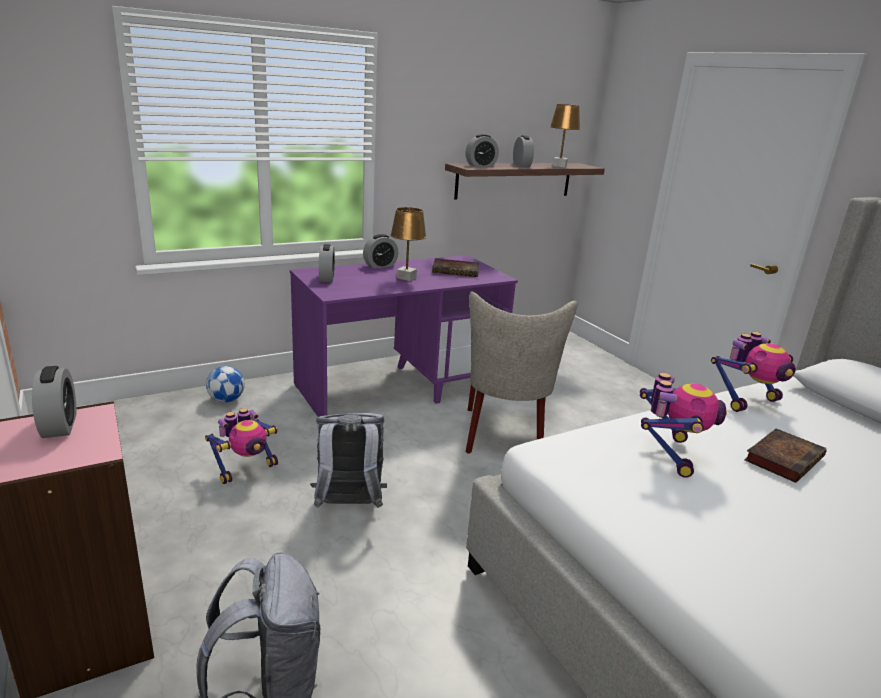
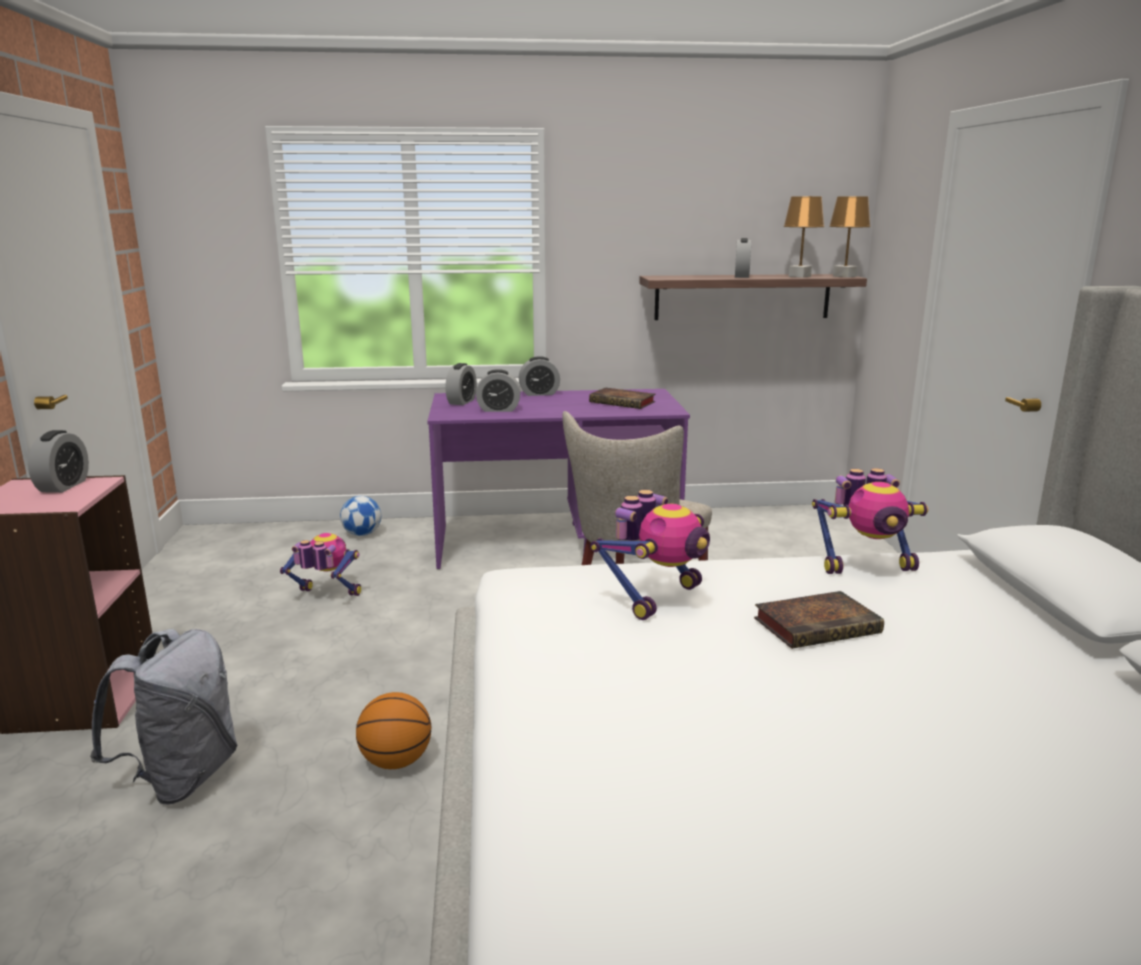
camera: 25 degrees right, 5 degrees down
(246, 469) = (326, 596): toy robot -> toy robot turned 150 degrees counterclockwise
(348, 505) = (394, 643): grey backpack -> none
(406, 278) = (551, 406): brown table lamp -> brown table lamp (844, 276)
(444, 619) = (396, 761): none -> basketball
(481, 165) = (681, 276): alarm clock -> alarm clock (498, 409)

